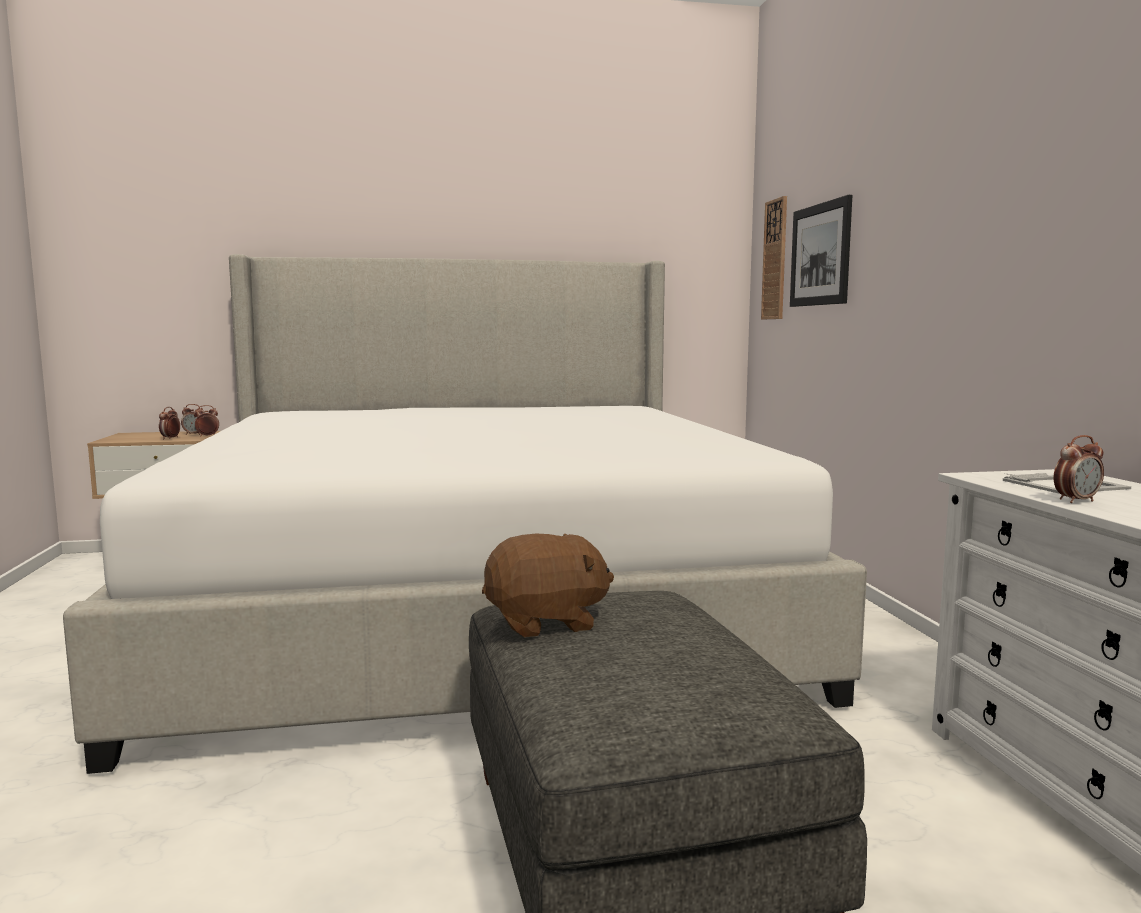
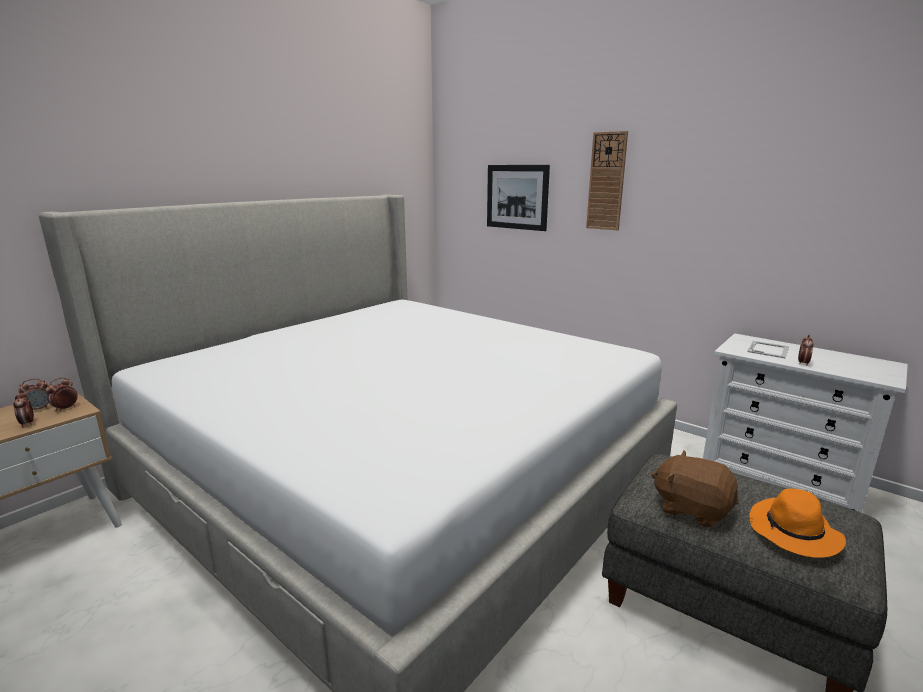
camera: 40 degrees left, 10 degrees up
(546, 622) = (692, 509): brown plush toy -> brown plush toy turned 90 degrees counterclockwise
(611, 674) = (794, 532): none -> orange hat
(775, 260) = (465, 192): wall clock -> wall clock (606, 181)

